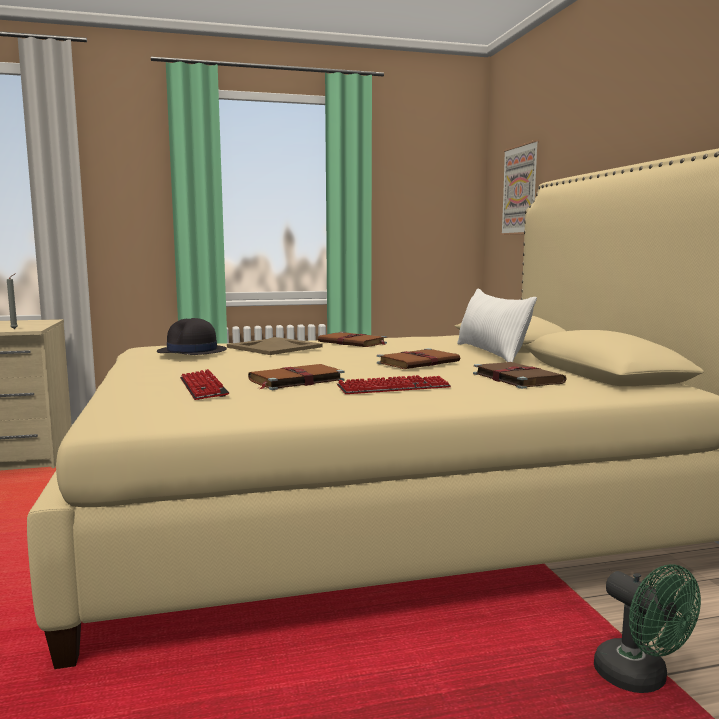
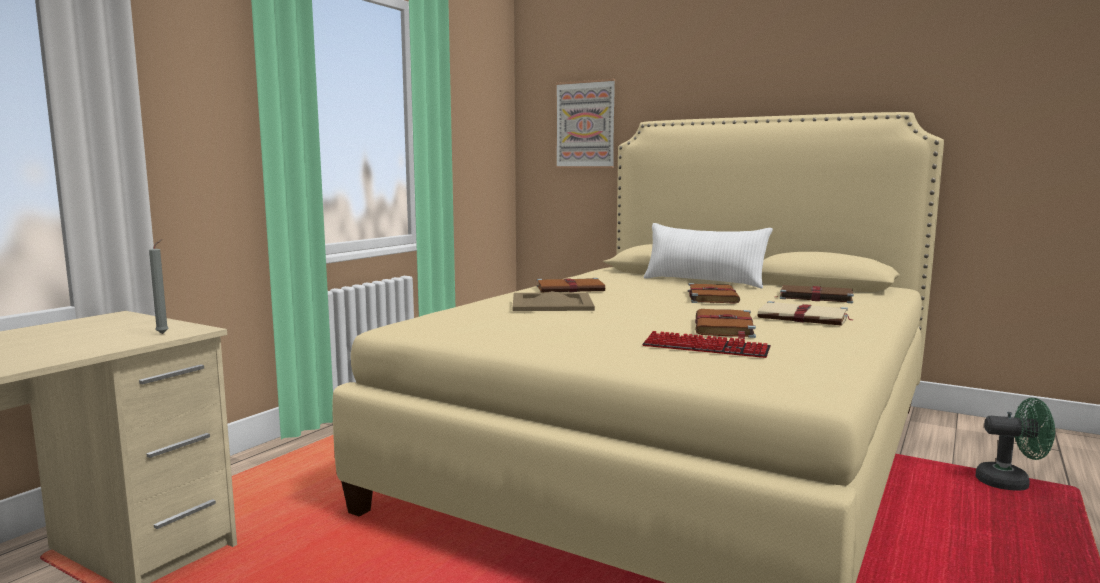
camera: 45 degrees left, 0 degrees up
(192, 352) = (511, 321): black hat -> none
(394, 388) = (804, 318): keyboard -> beige book

